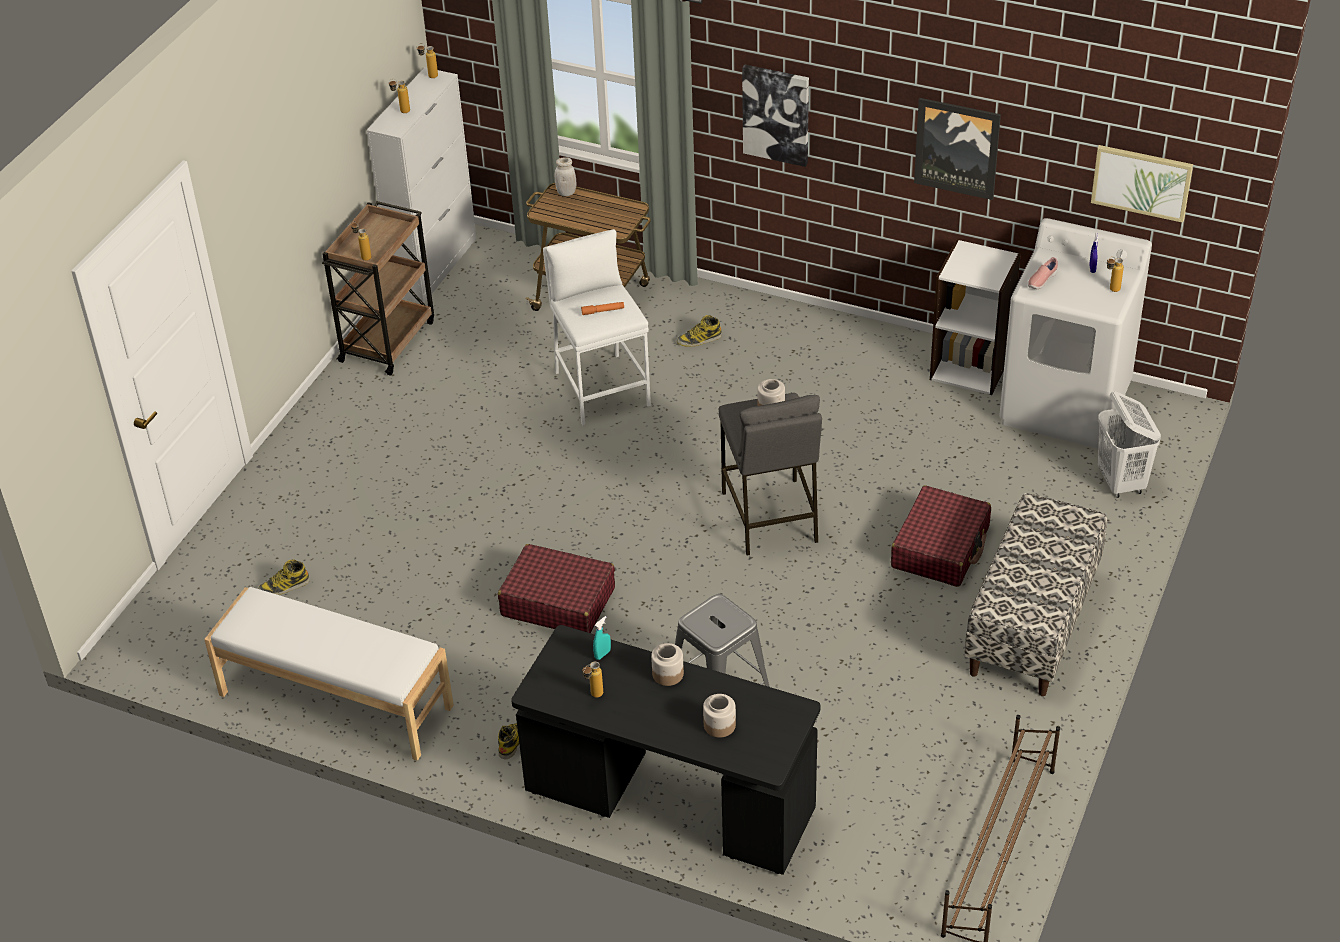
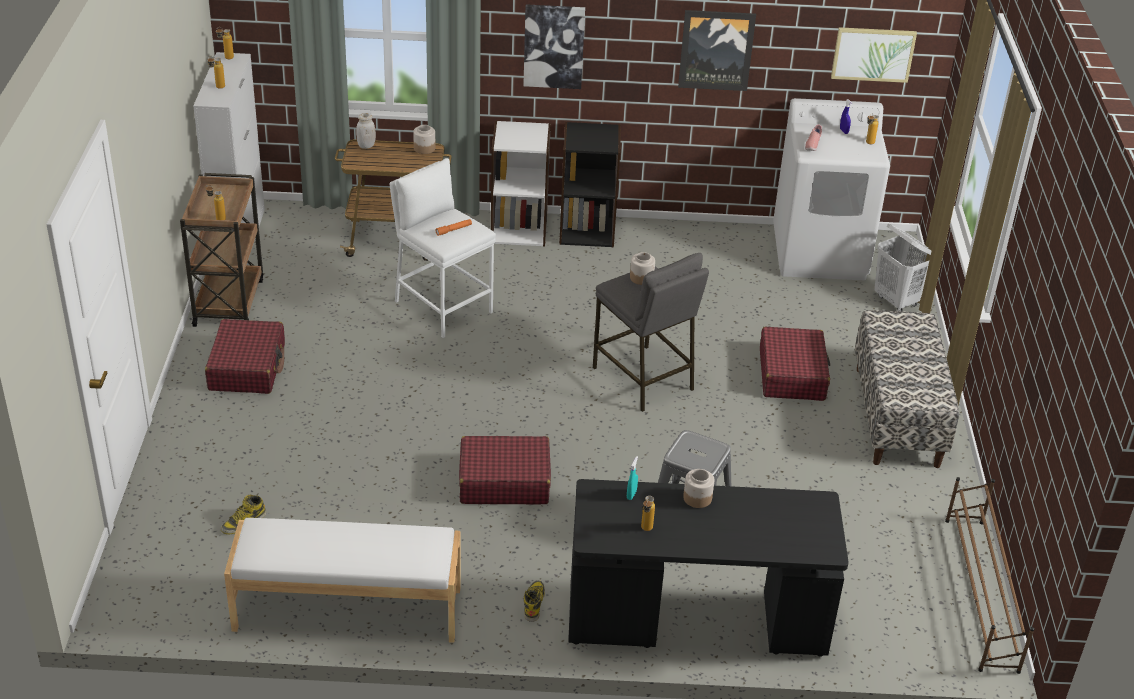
camera: 25 degrees left, 5 degrees down
(370, 418) = (247, 367): none -> red suitcase
(699, 339) = (504, 255): boot -> none
(720, 725) = (767, 528): jar -> jar (424, 148)
(808, 325) = (587, 230): none -> black bookcase
(970, 367) = (732, 240): white bookcase -> white bookcase (519, 229)

